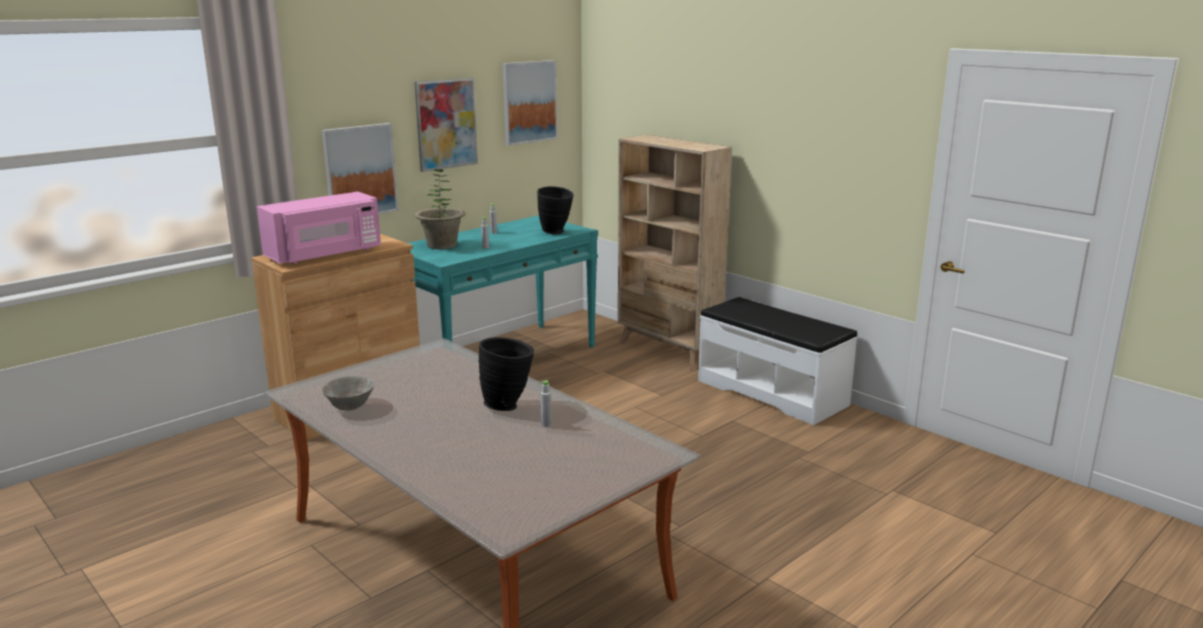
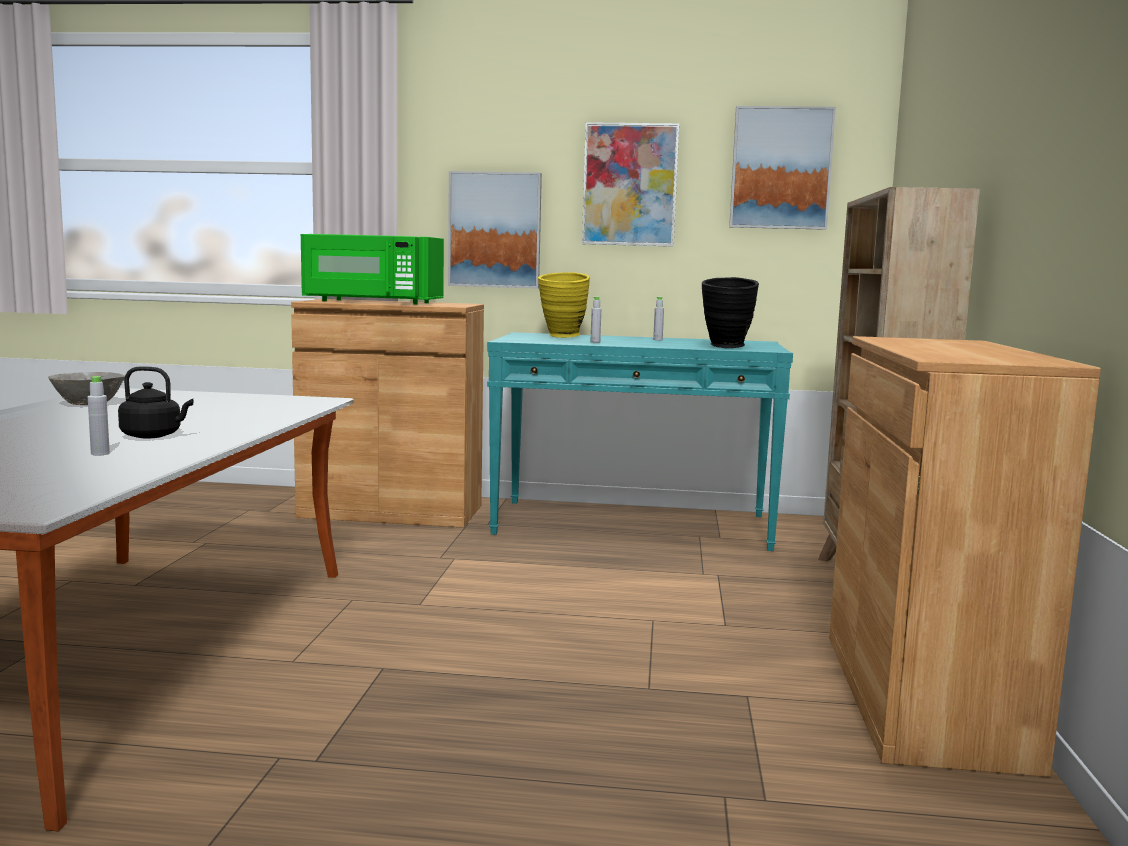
camera: 50 degrees right, 10 degrees down
(325, 254) = (371, 302): pink microwave -> green microwave
(442, 245) = (563, 337): potted plant -> yellow vase
(508, 405) = (154, 436): black vase -> black kettle
(772, 392) = (923, 697): white bench -> brown cabinet

